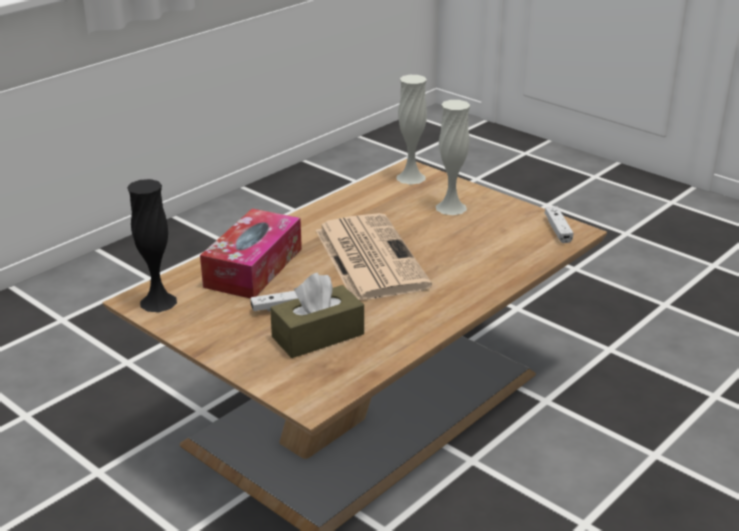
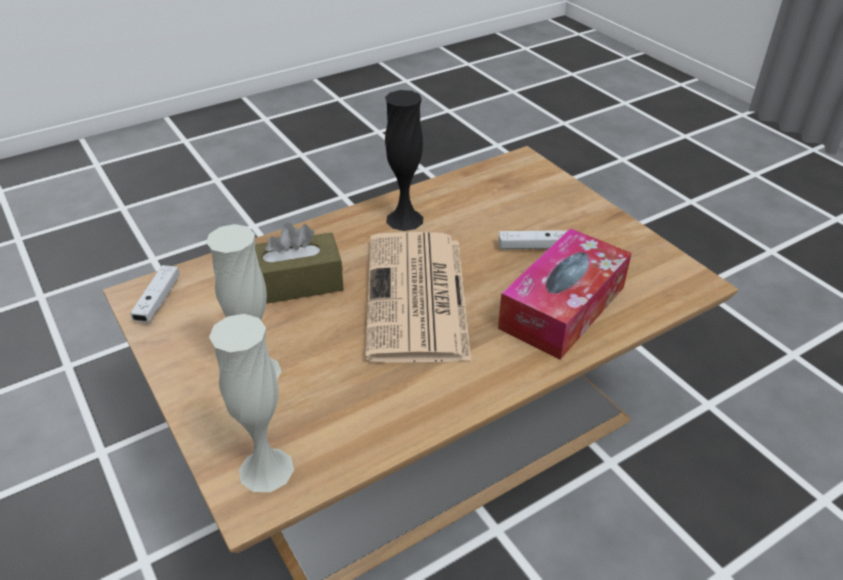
camera: 165 degrees left, 10 degrees up
(158, 302) = (672, 276): black vase -> black vase (404, 219)
(318, 335) = (504, 211): brown tissue box -> brown tissue box (295, 283)

